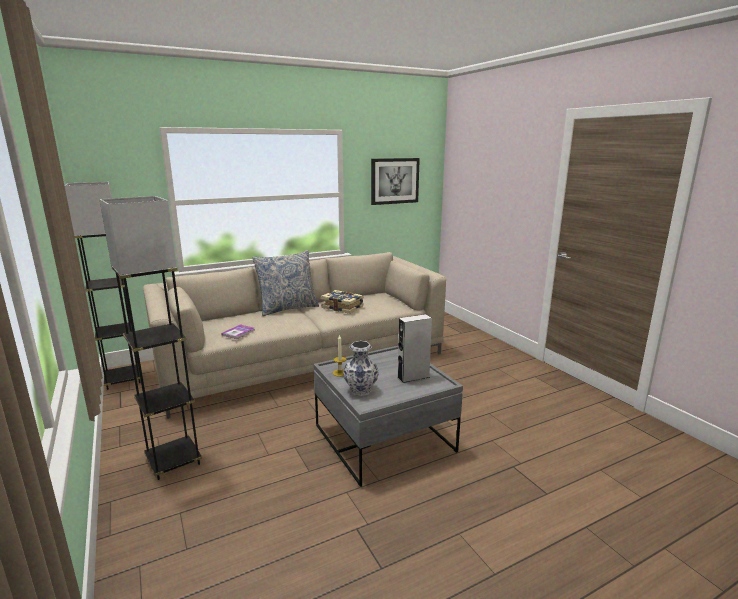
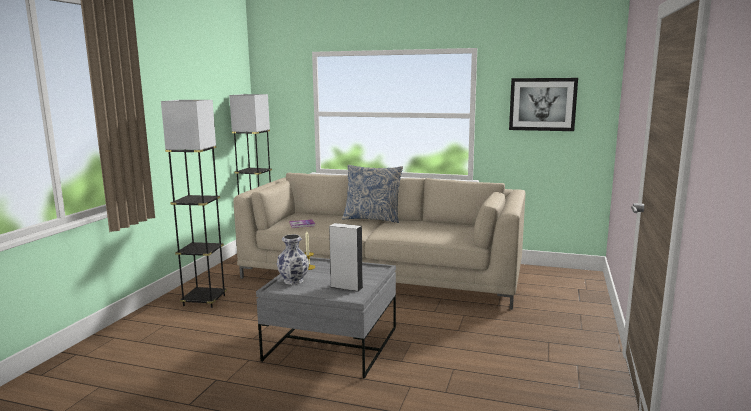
camera: 45 degrees right, 5 degrees down
(343, 307) = (412, 227): book -> none

